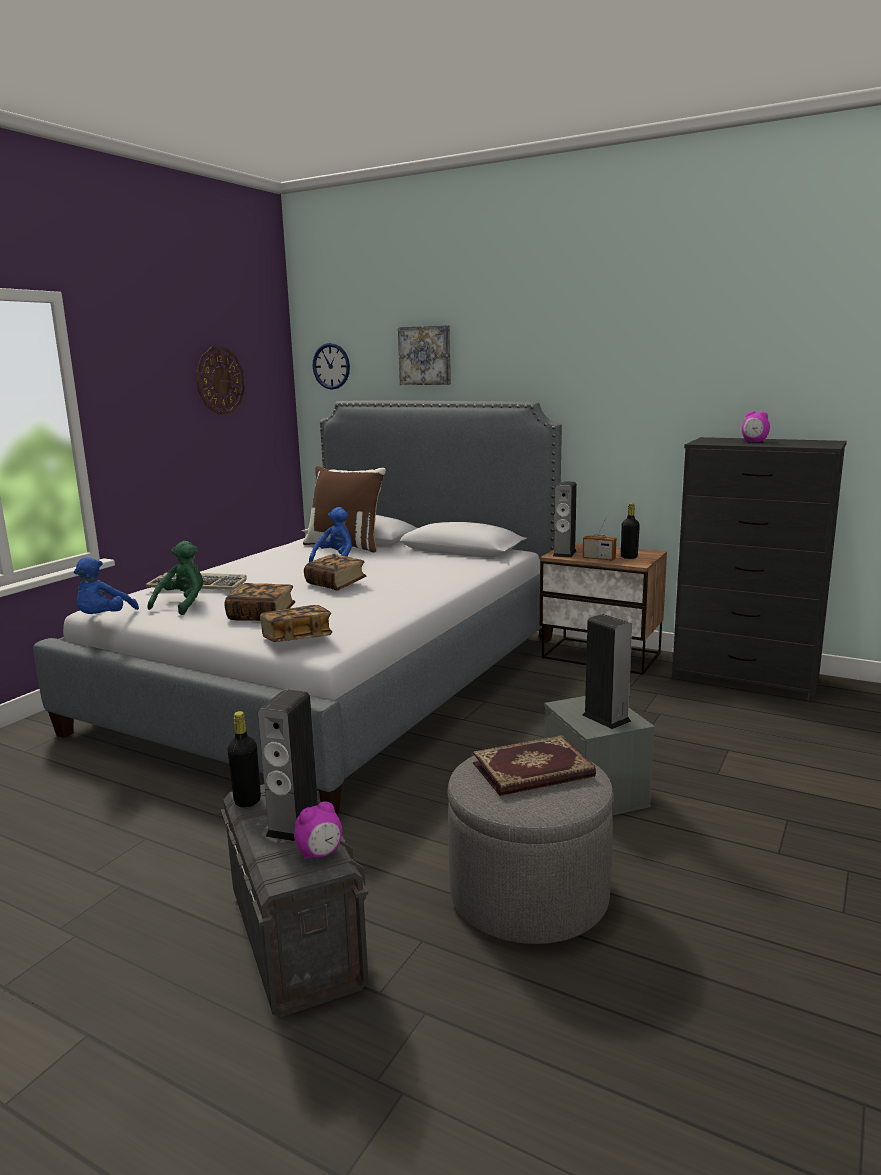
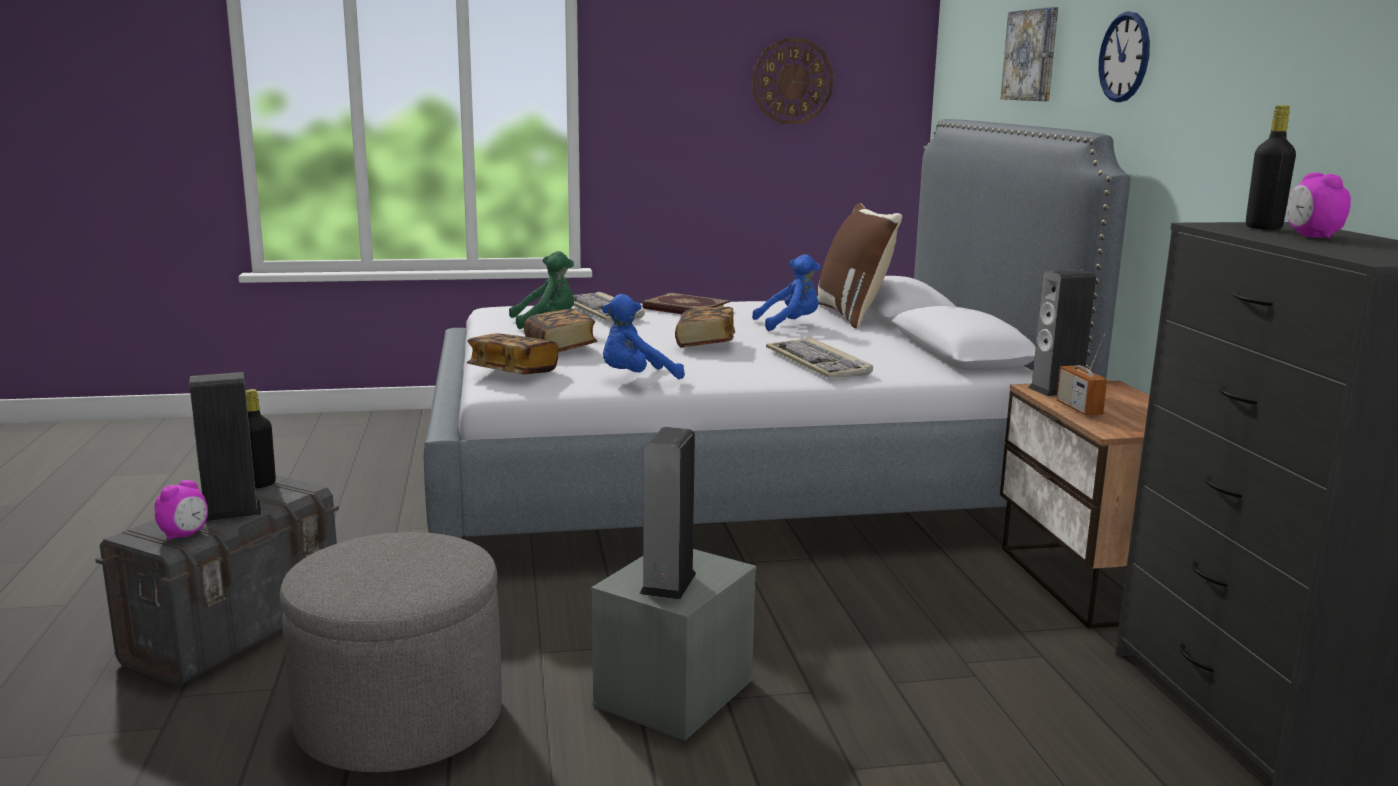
camera: 50 degrees right, 0 degrees up
(104, 618) = (474, 316): blue plush toy -> blue plush toy (636, 379)
(320, 854) = (185, 535): alarm clock -> alarm clock turned 75 degrees counterclockwise
(331, 366) = (959, 70): wall clock -> wall clock (1124, 57)
(428, 575) = (819, 363): none -> keyboard
(533, 771) = (405, 563): book -> book (685, 309)
(629, 557) = (1130, 421): black bottle -> black bottle (1263, 228)

